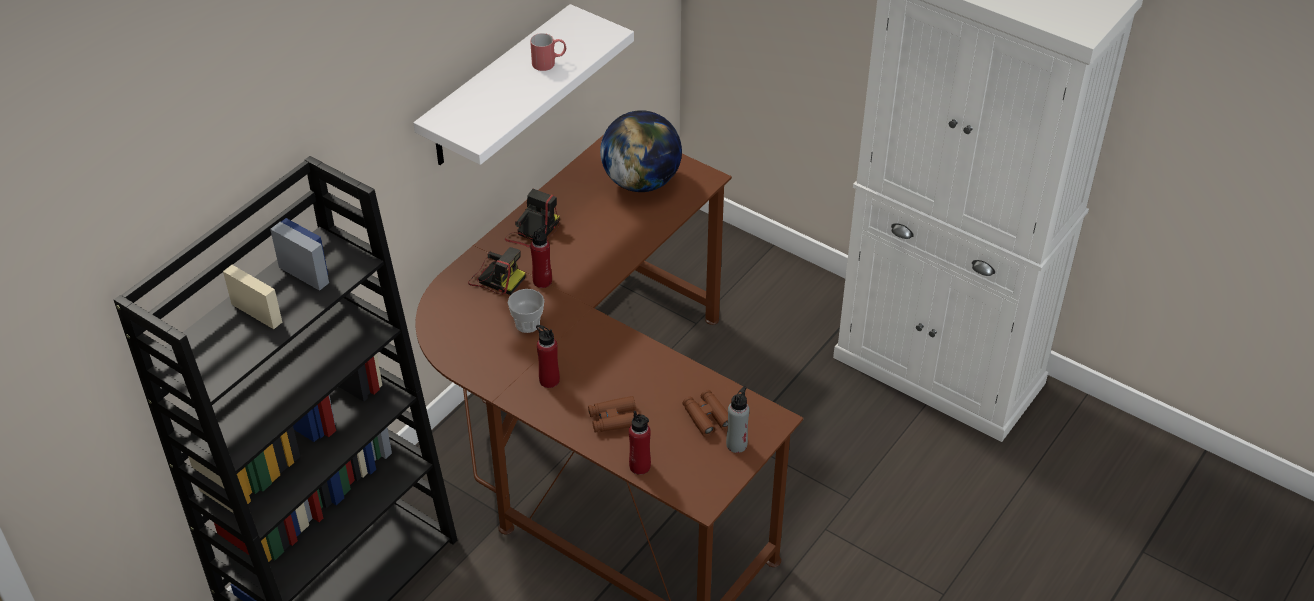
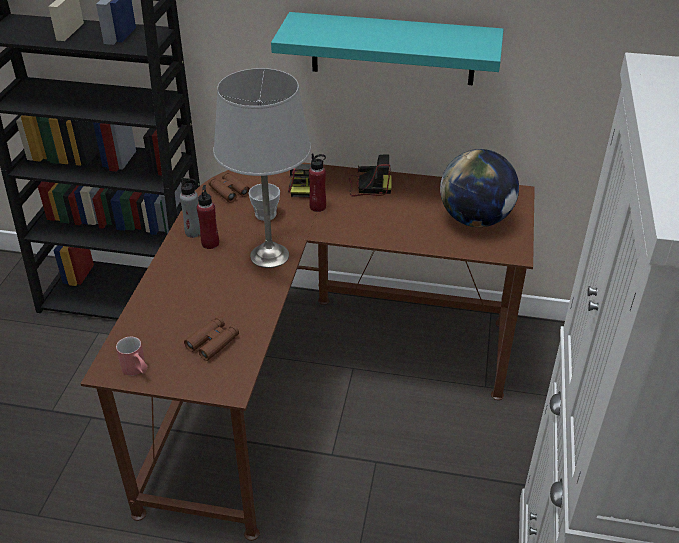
camera: 65 degrees right, 5 degrees down
(497, 88) = (393, 49): white shelf -> turquoise shelf
(549, 63) = (413, 38): red mug -> red mug (137, 370)
(600, 340) = (270, 255): none -> grey table lamp
(613, 419) = (183, 289): brown binoculars -> brown binoculars (229, 191)
(640, 466) = (136, 320): red bottle -> none
(736, 444) = (187, 372): grey bottle -> grey bottle (193, 232)

